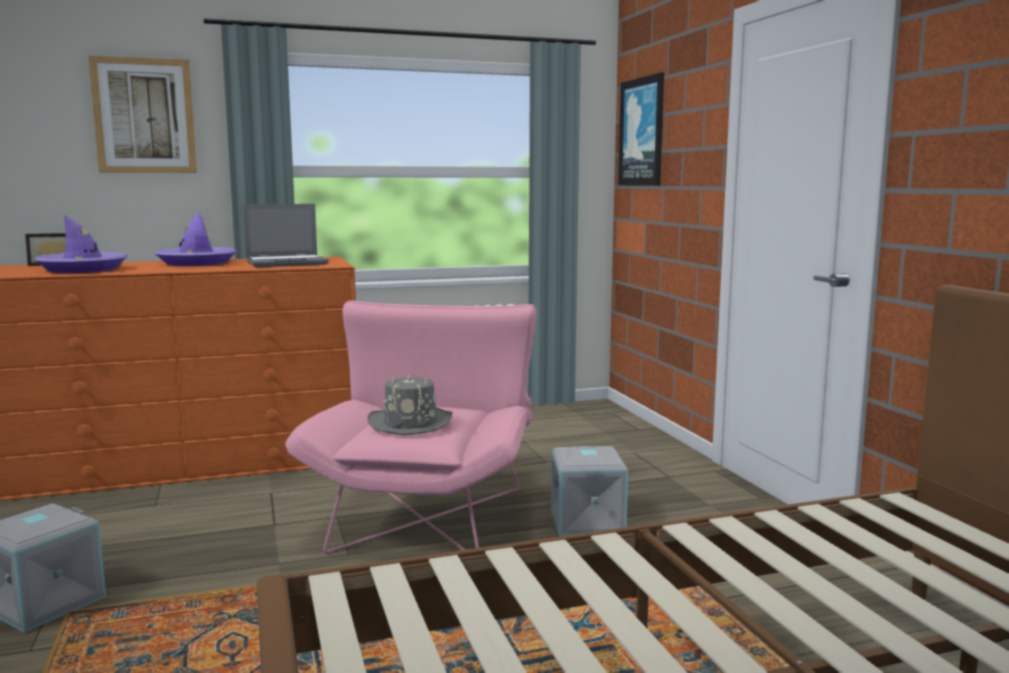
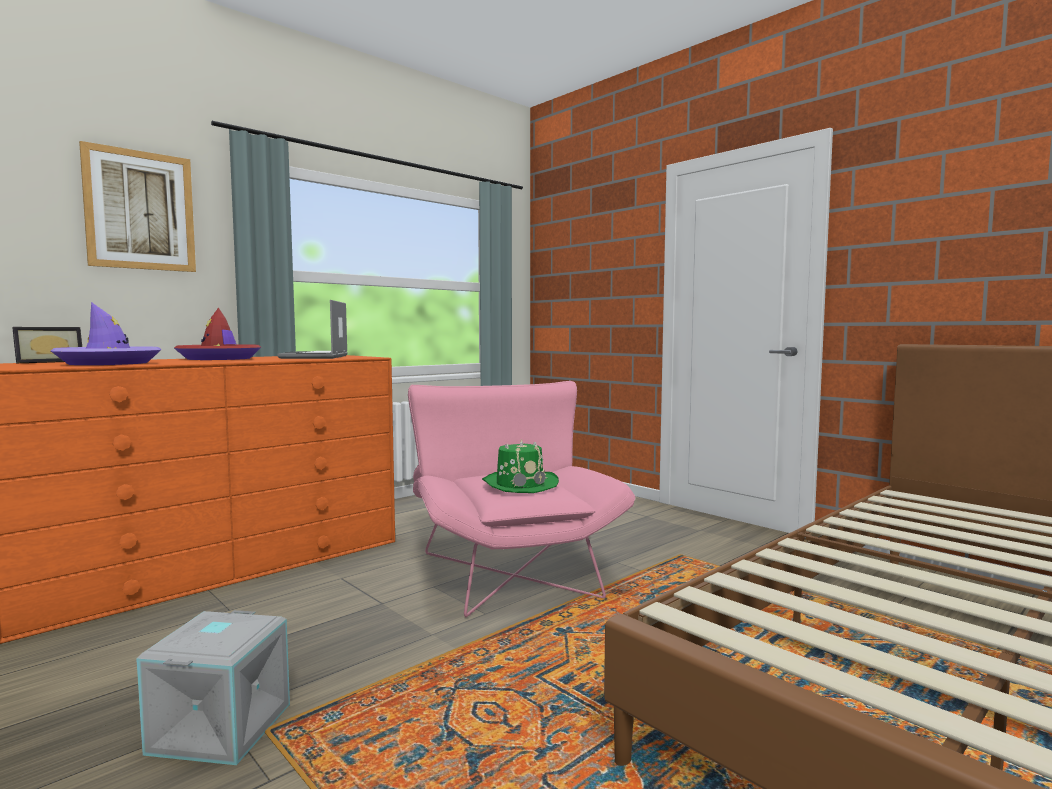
camera: 25 degrees left, 5 degrees down
(197, 263) = (219, 358): purple hat -> red hat
(287, 263) = (316, 357): laptop -> laptop turned 135 degrees clockwise
(410, 423) = (520, 484): grey hat -> green hat
(588, 521) = (638, 554): grey storage box -> none
(642, 132) = (564, 257): picture -> none

